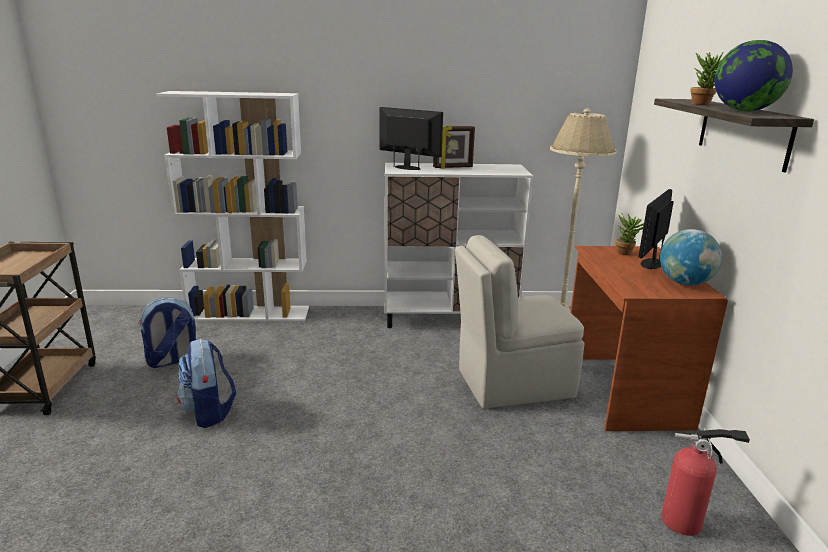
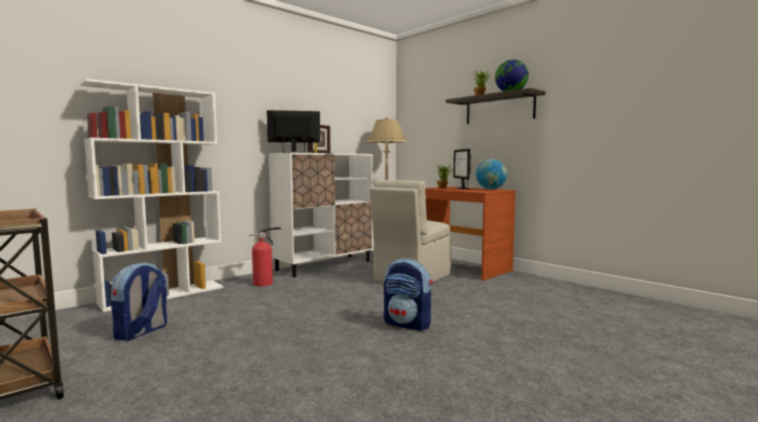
camera: 40 degrees left, 15 degrees down
(209, 412) = (243, 342): backpack -> backpack (408, 324)
(686, 522) = (561, 294): fire extinguisher -> fire extinguisher (265, 283)

